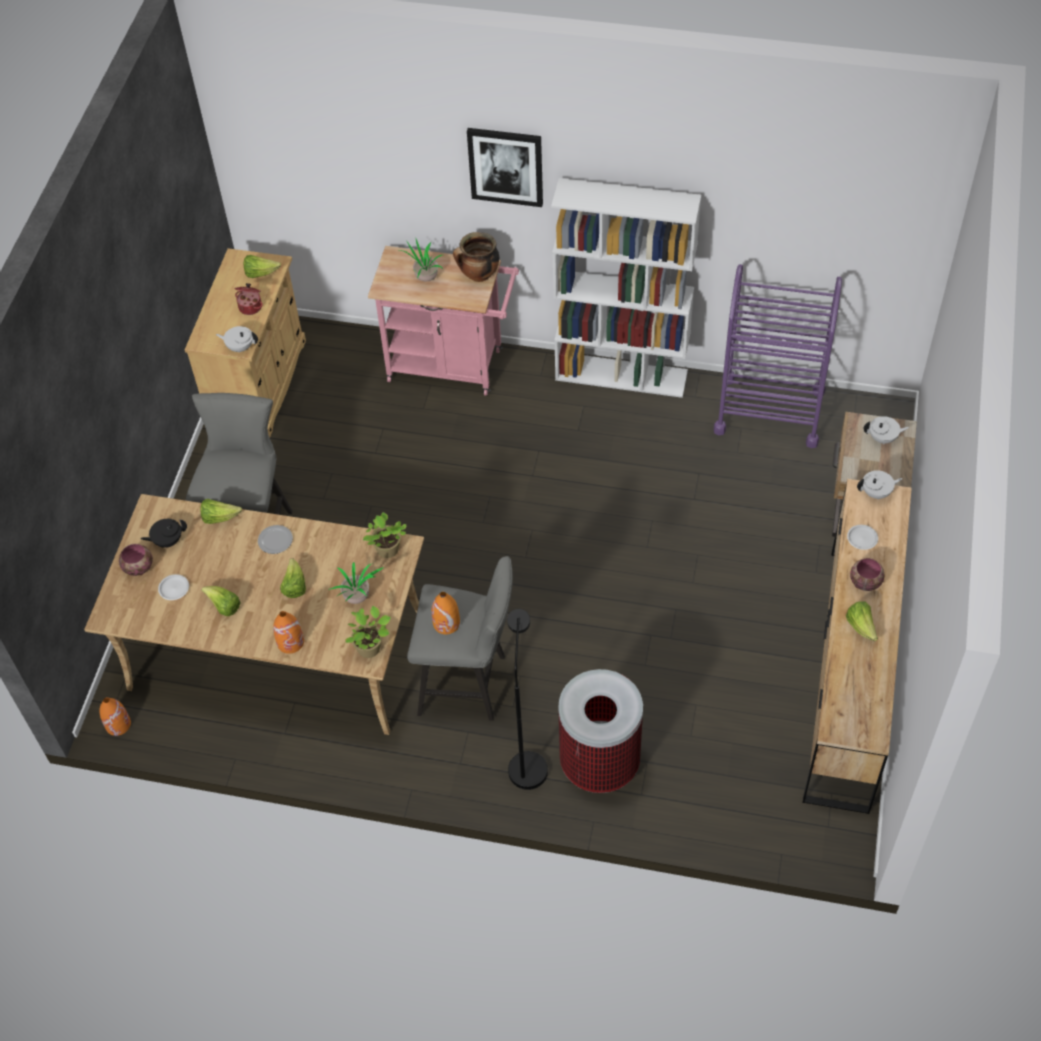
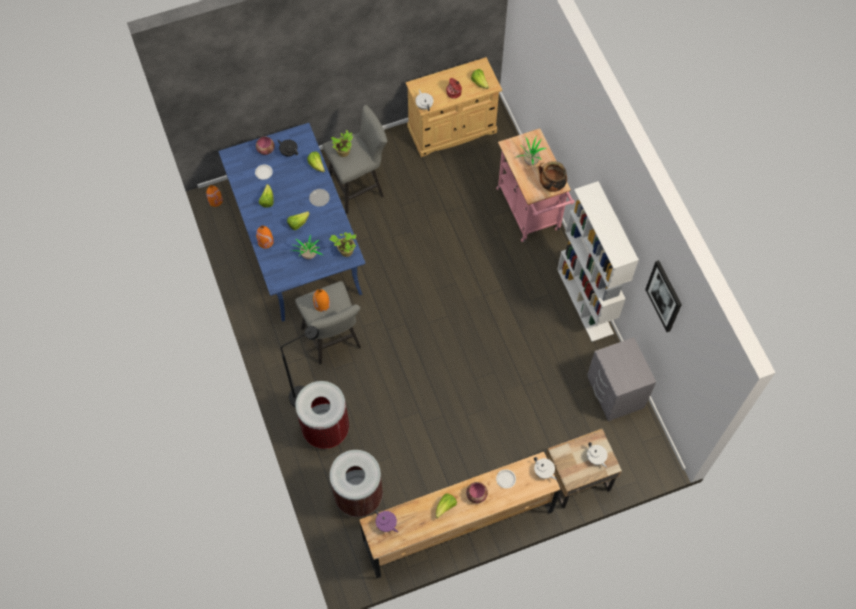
camera: 55 degrees right, 10 degrees up
(277, 650) = (298, 242): beige dining table -> blue dining table
(371, 648) = (284, 279): potted plant -> potted plant (344, 152)
(506, 166) = (586, 150): picture -> picture (664, 296)
(730, 773) = (359, 495): none -> brown trash can
(769, 411) = (614, 393): purple cart -> grey nightstand
(845, 710) = (386, 524): none -> purple teapot

